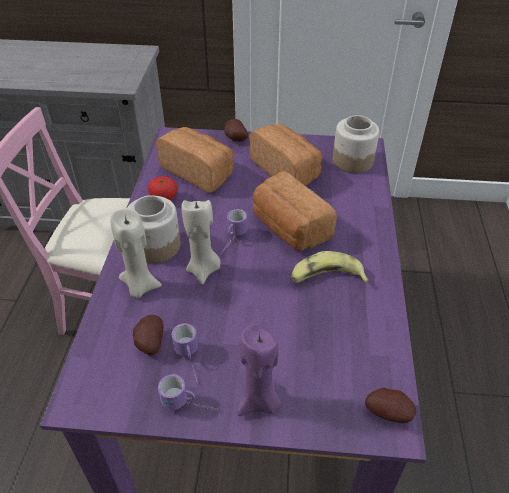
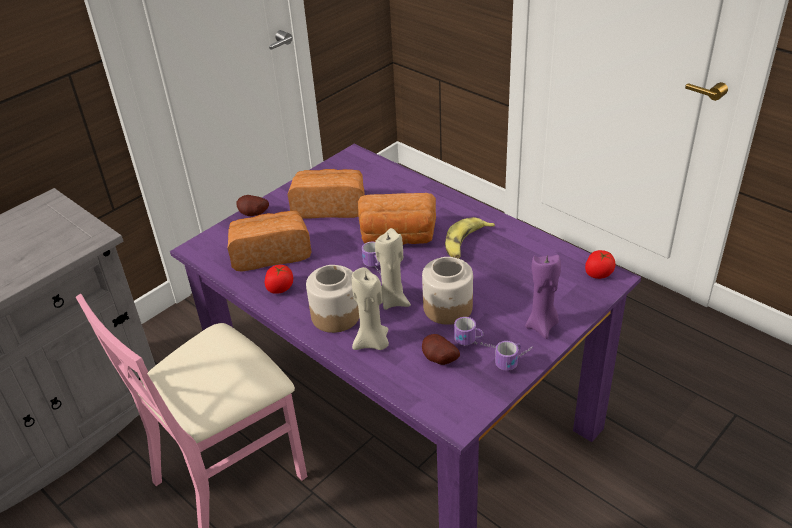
camera: 50 degrees left, 5 degrees down
(352, 161) = (361, 170): jar -> jar (447, 308)
(388, 412) = (598, 274): potato -> tomato

